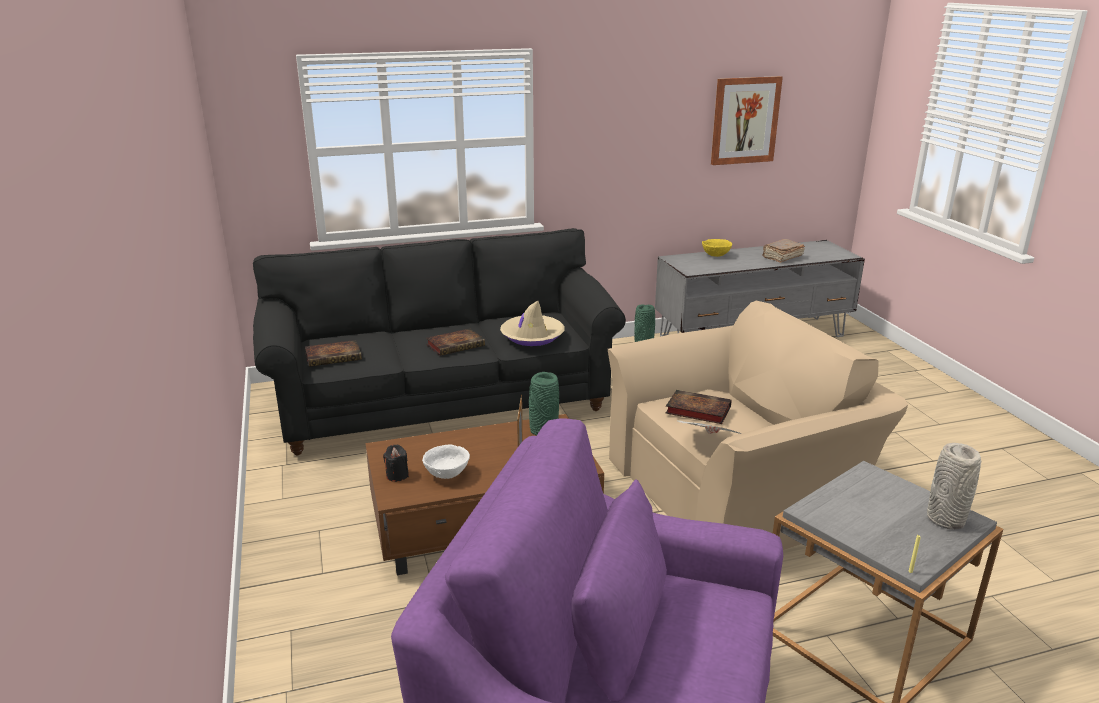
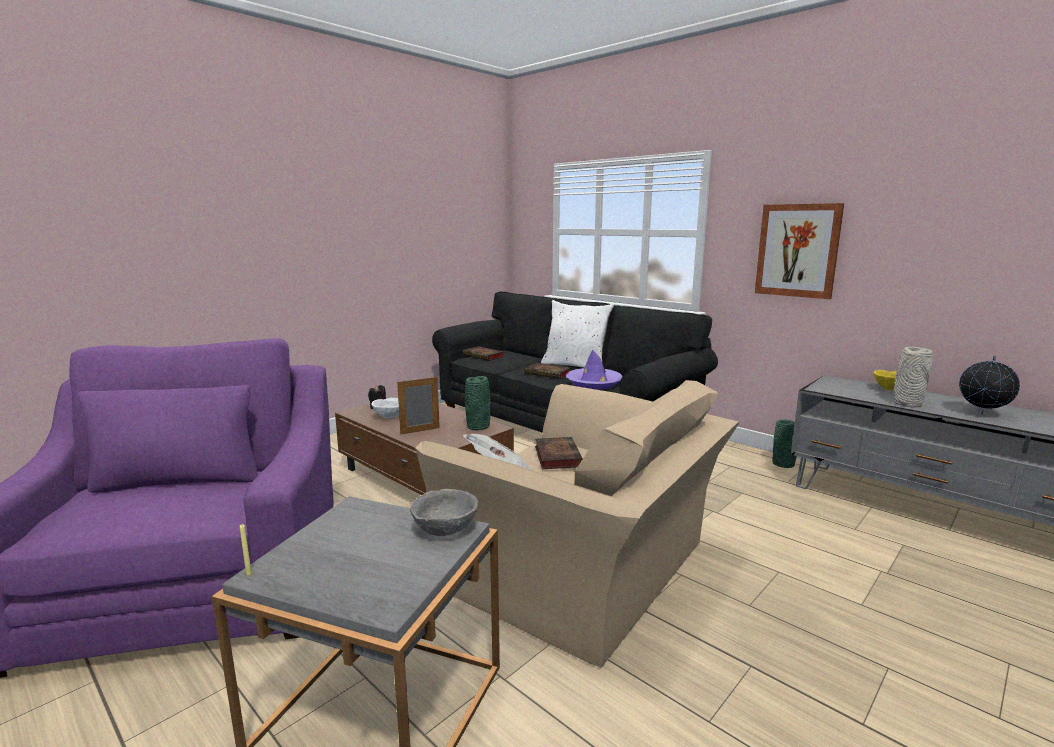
camera: 60 degrees right, 10 degrees down
(445, 325) = (575, 366): none -> white pillow
(532, 336) = (593, 383): beige hat -> purple hat
(745, 120) = (971, 228): picture -> picture (797, 250)
(782, 257) = (982, 413): brown book -> globe
(869, 478) = (446, 530): none -> grey bowl
(945, 520) = (376, 588): grey vase -> grey vase (906, 403)

